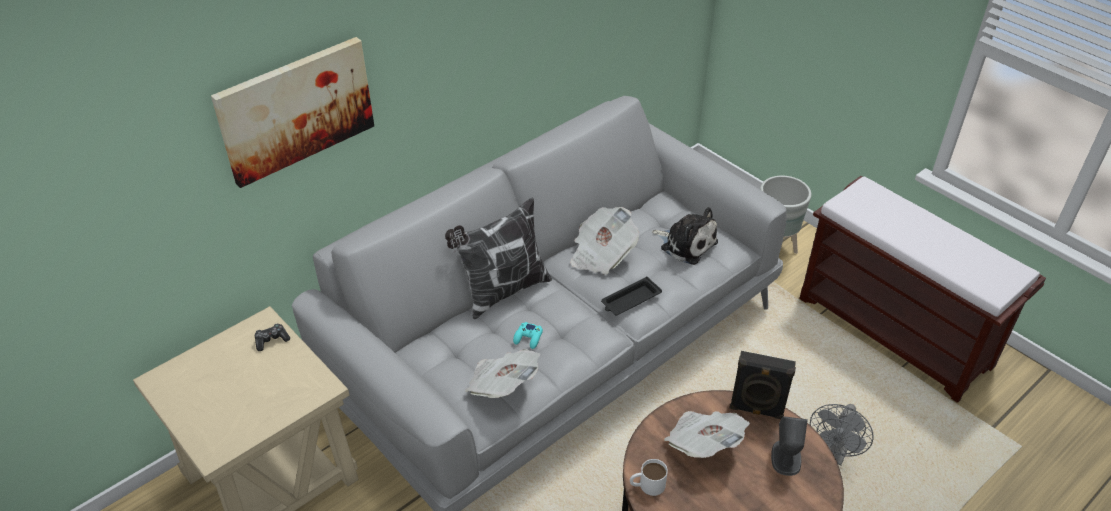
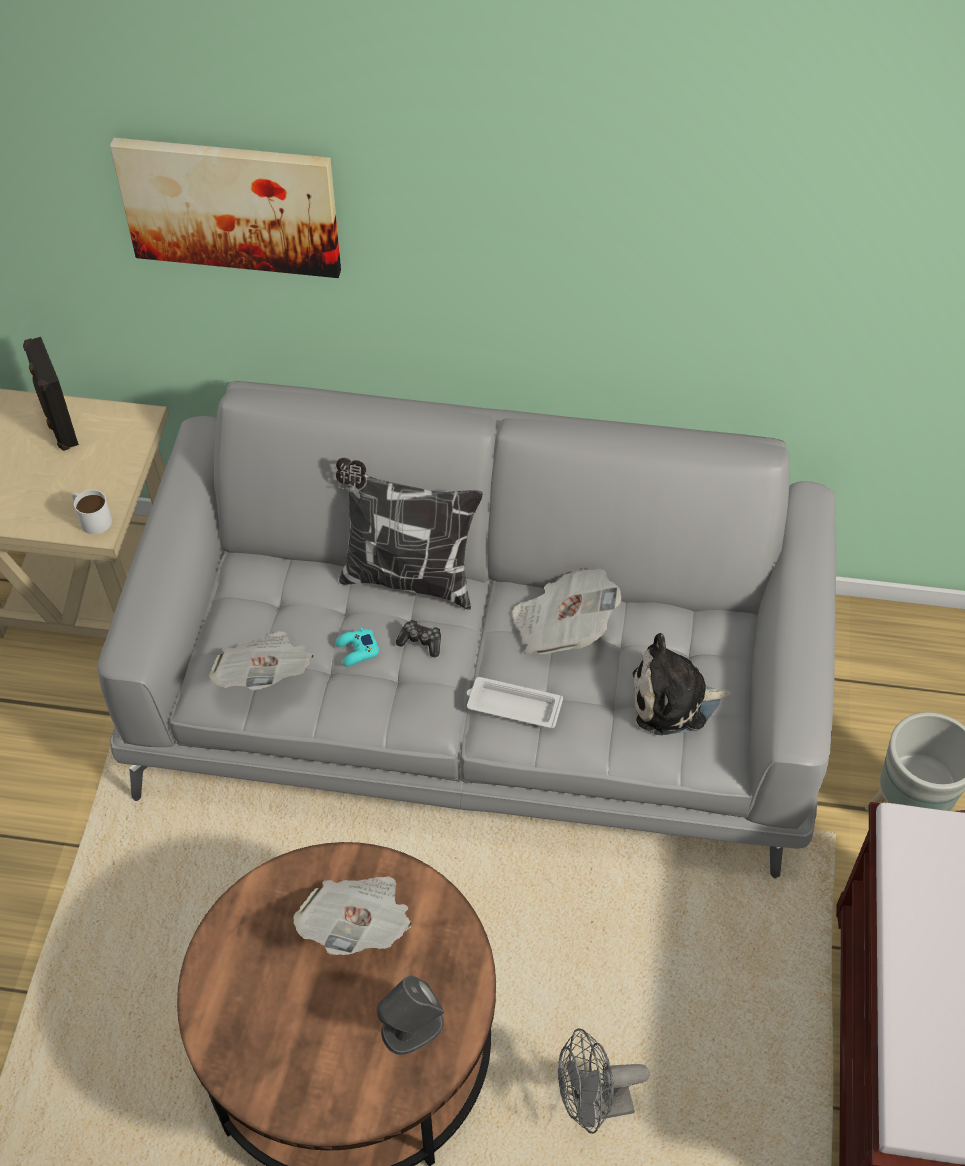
camera: 50 degrees right, 10 degrees up
(271, 340) = (123, 443): game controller -> game controller (421, 642)
(630, 300) = (512, 706): black tray -> white tray
(647, 485) = (250, 906): white mug -> white mug (91, 518)
(686, 244) = (675, 700): plush toy -> plush toy turned 90 degrees clockwise
(756, 410) = (461, 951): black speaker -> black speaker (59, 427)

